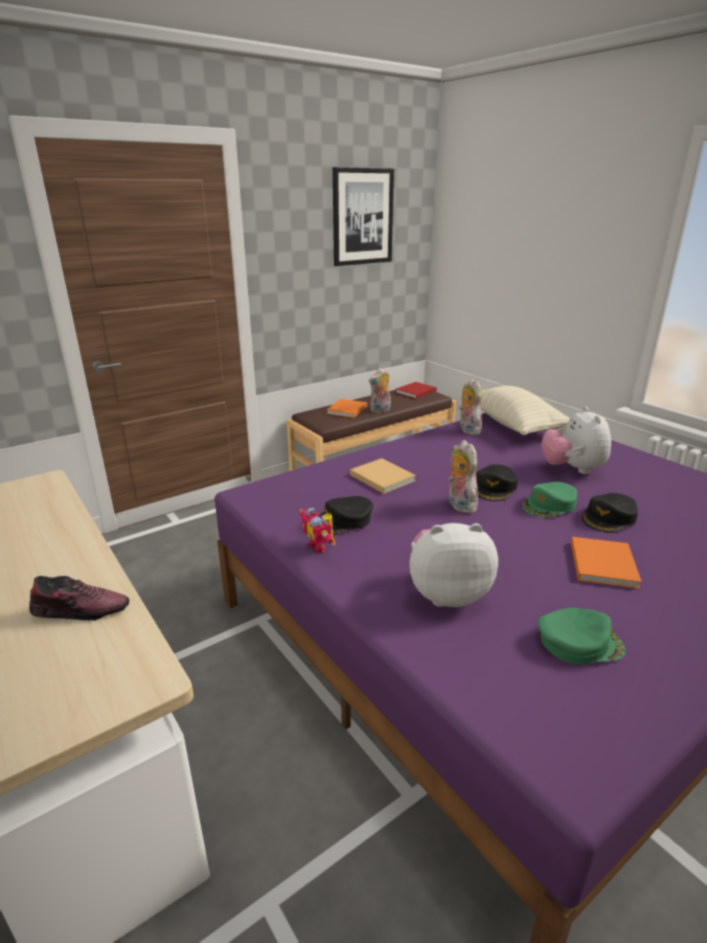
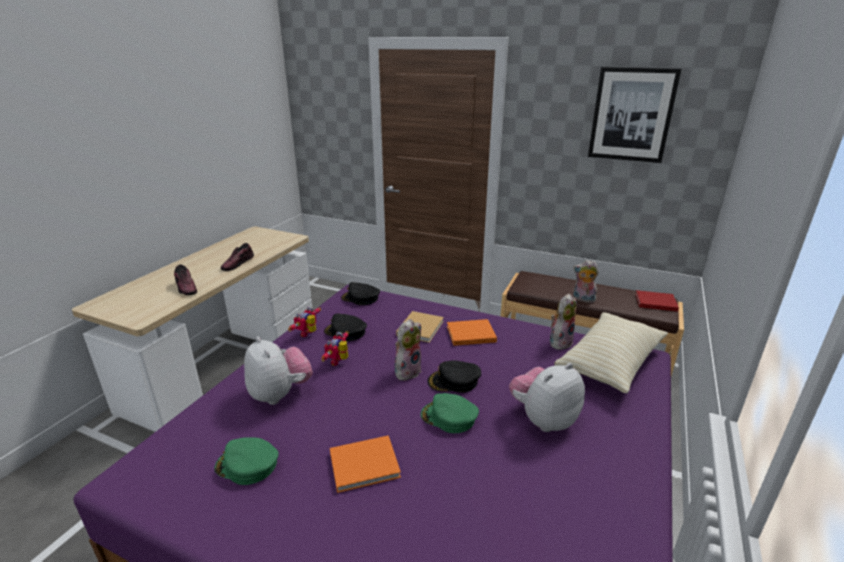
camera: 60 degrees right, 0 degrees up
(63, 543) = (238, 264): none -> shoe
(346, 410) = (559, 286): orange book -> orange book (469, 334)
(407, 539) = (339, 361): none -> toy robot
(579, 642) = (247, 465): green cap -> green cap turned 135 degrees clockwise
(609, 518) = (455, 459): black cap -> black cap (360, 298)

